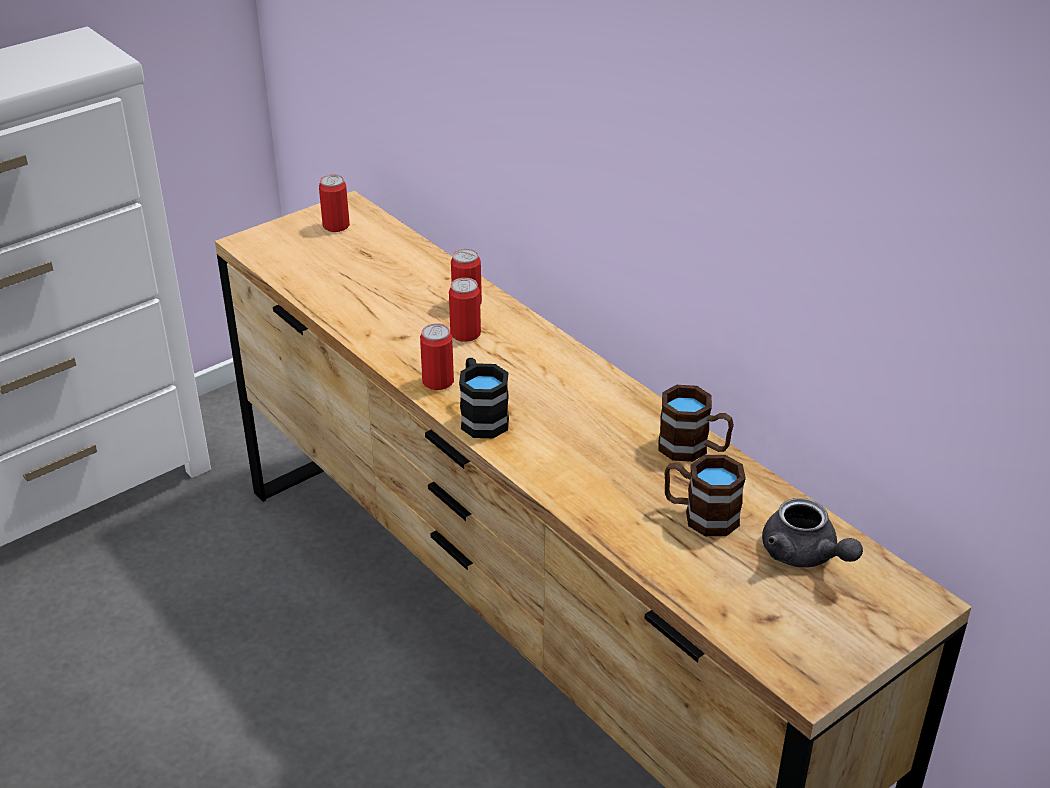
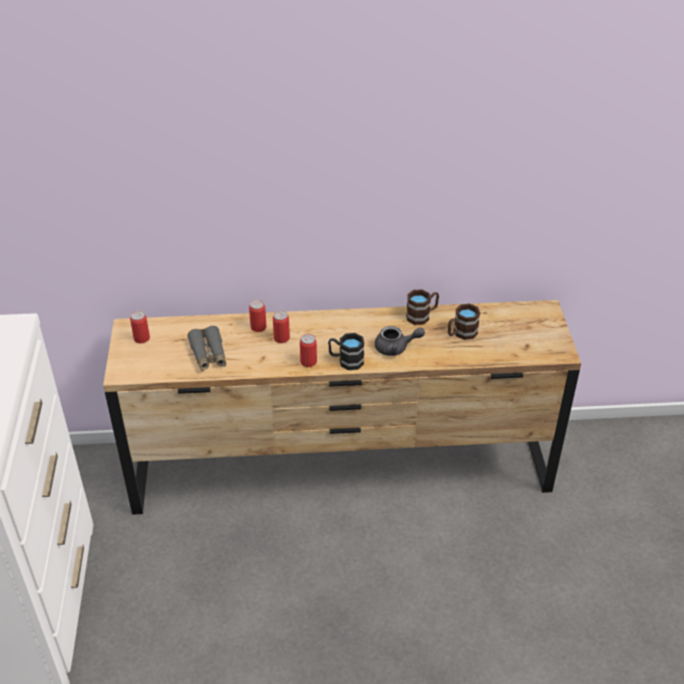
camera: 55 degrees left, 5 degrees up
(358, 289) = (208, 355): none -> grey binoculars
(804, 555) = (504, 321): grey teapot -> grey teapot (396, 348)

